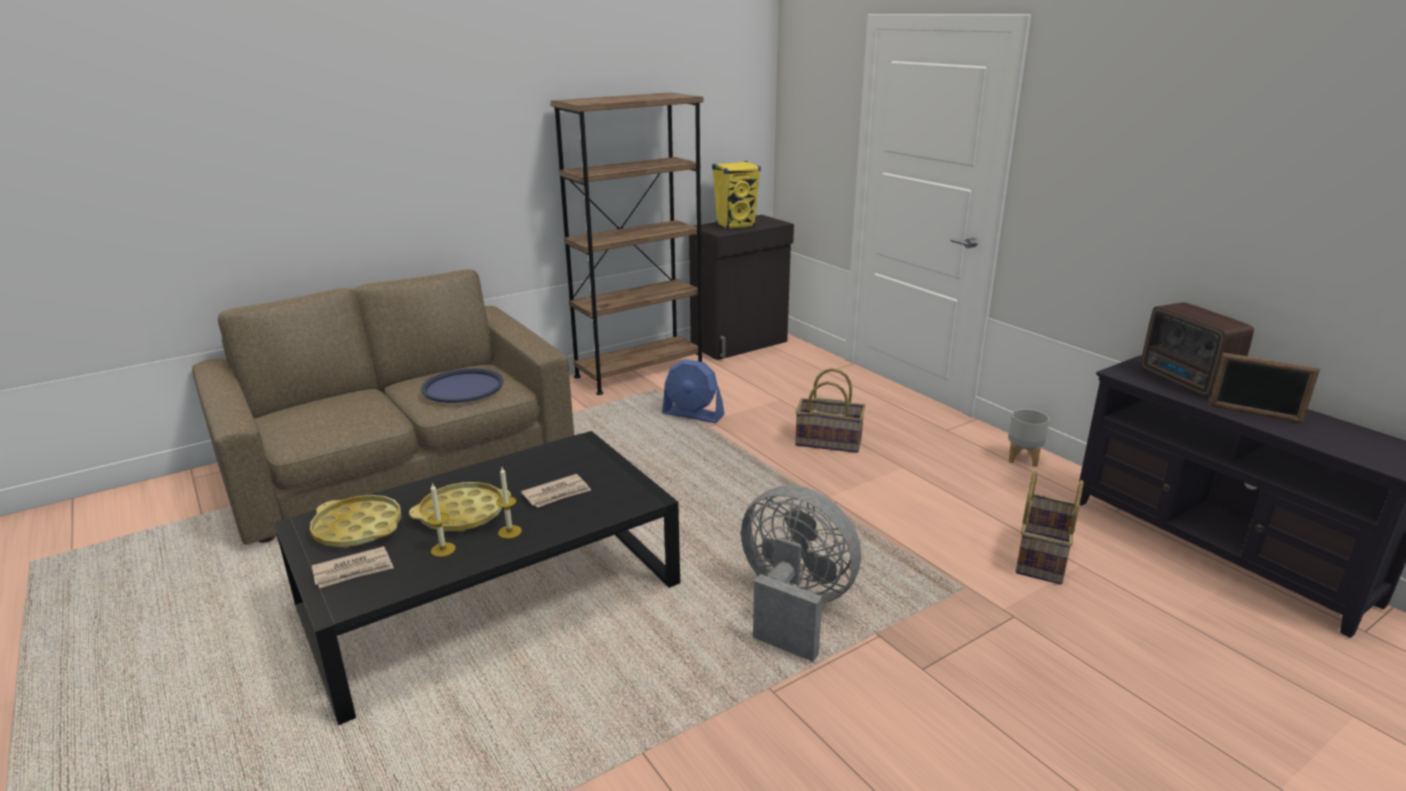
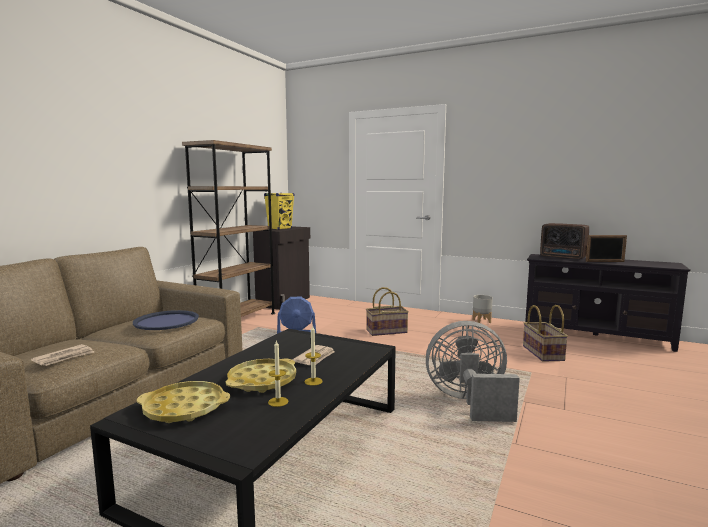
camera: 30 degrees left, 15 degrees down
(353, 570) = (219, 432): newspaper -> newspaper (64, 357)

